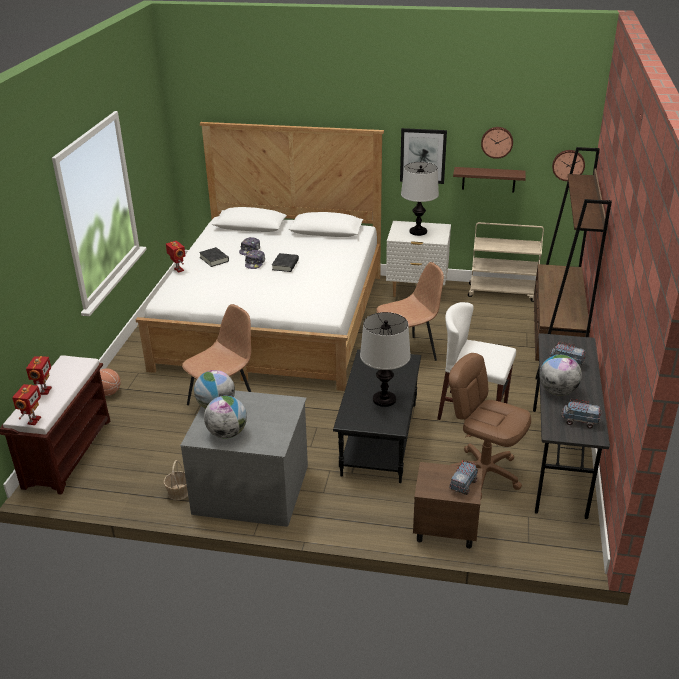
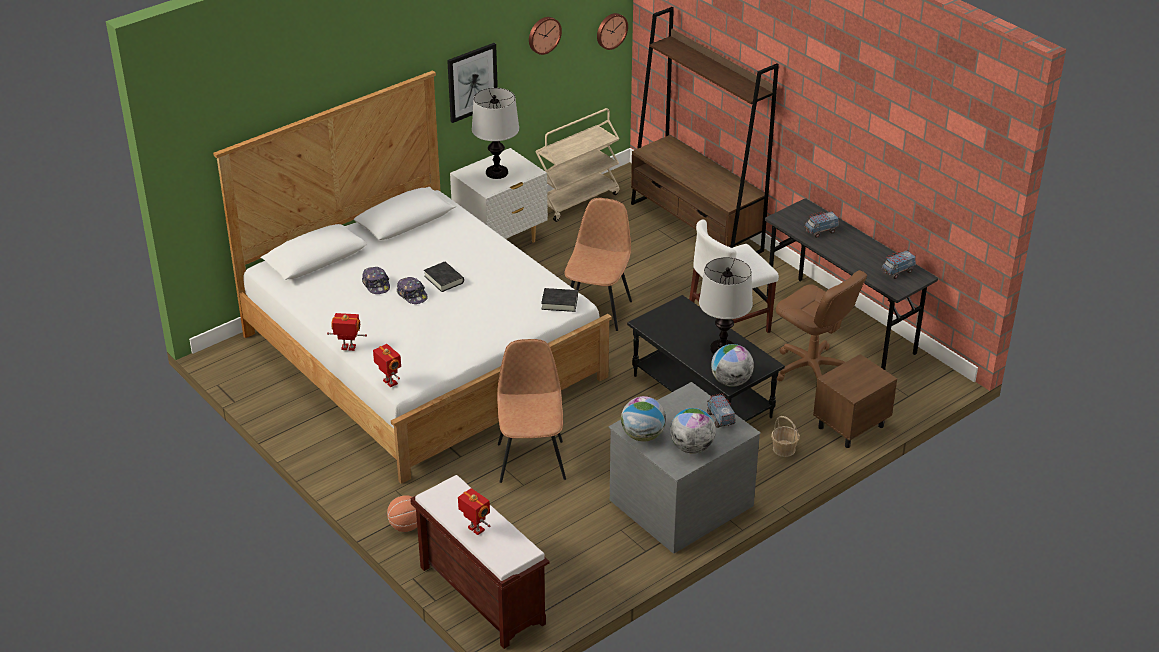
camera: 50 degrees left, 5 degrees up
(33, 420) = (522, 555): toy robot -> toy robot (389, 382)
(178, 493) = (634, 548): basket -> basket (784, 449)
(214, 259) = (361, 315): black book -> black book (559, 302)
(463, 485) = (868, 373): toy truck -> toy truck (720, 419)
(483, 473) = (811, 369): brown office chair -> brown office chair turned 120 degrees counterclockwise
(488, 179) = (539, 79): brown shelf -> none
(557, 391) = (851, 258): globe -> globe (731, 381)

